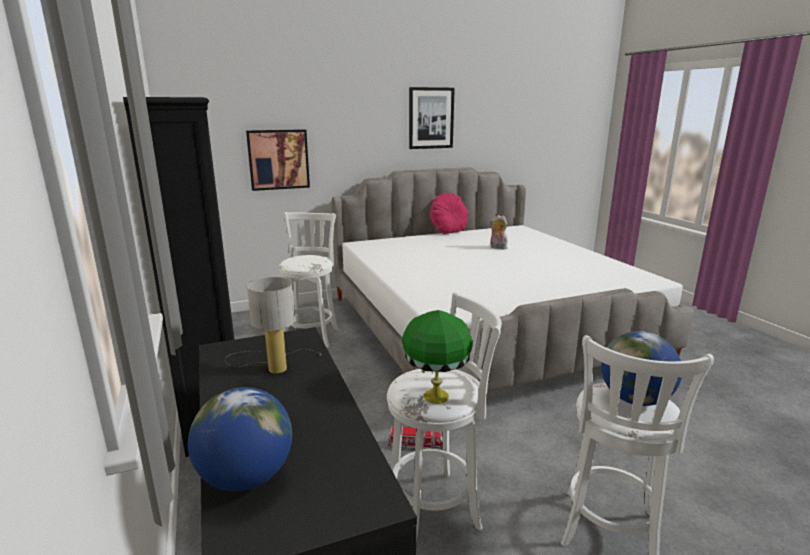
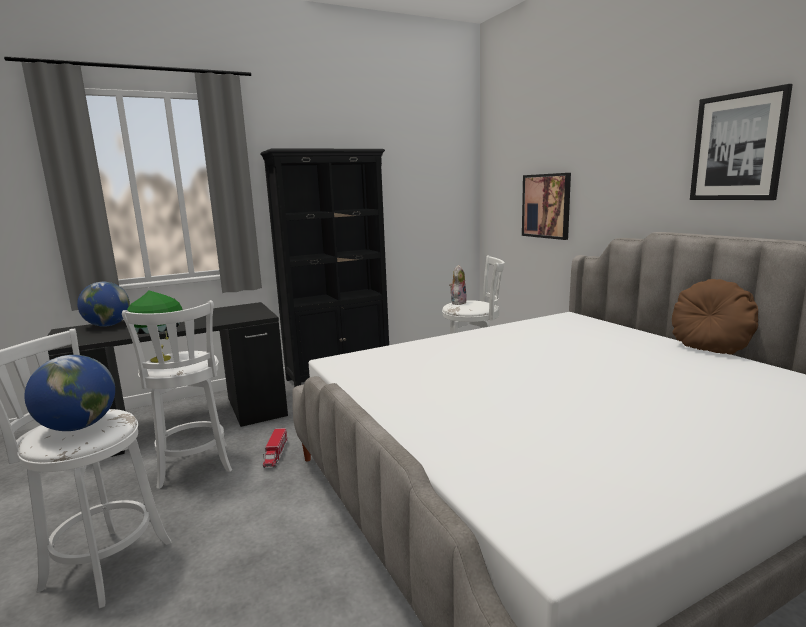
camera: 85 degrees right, 5 degrees down
(273, 363) = (222, 315): table lamp -> none
(448, 232) = (709, 349): pink pillow -> brown pillow
(497, 248) = (651, 382): plush toy -> plush toy (458, 302)

